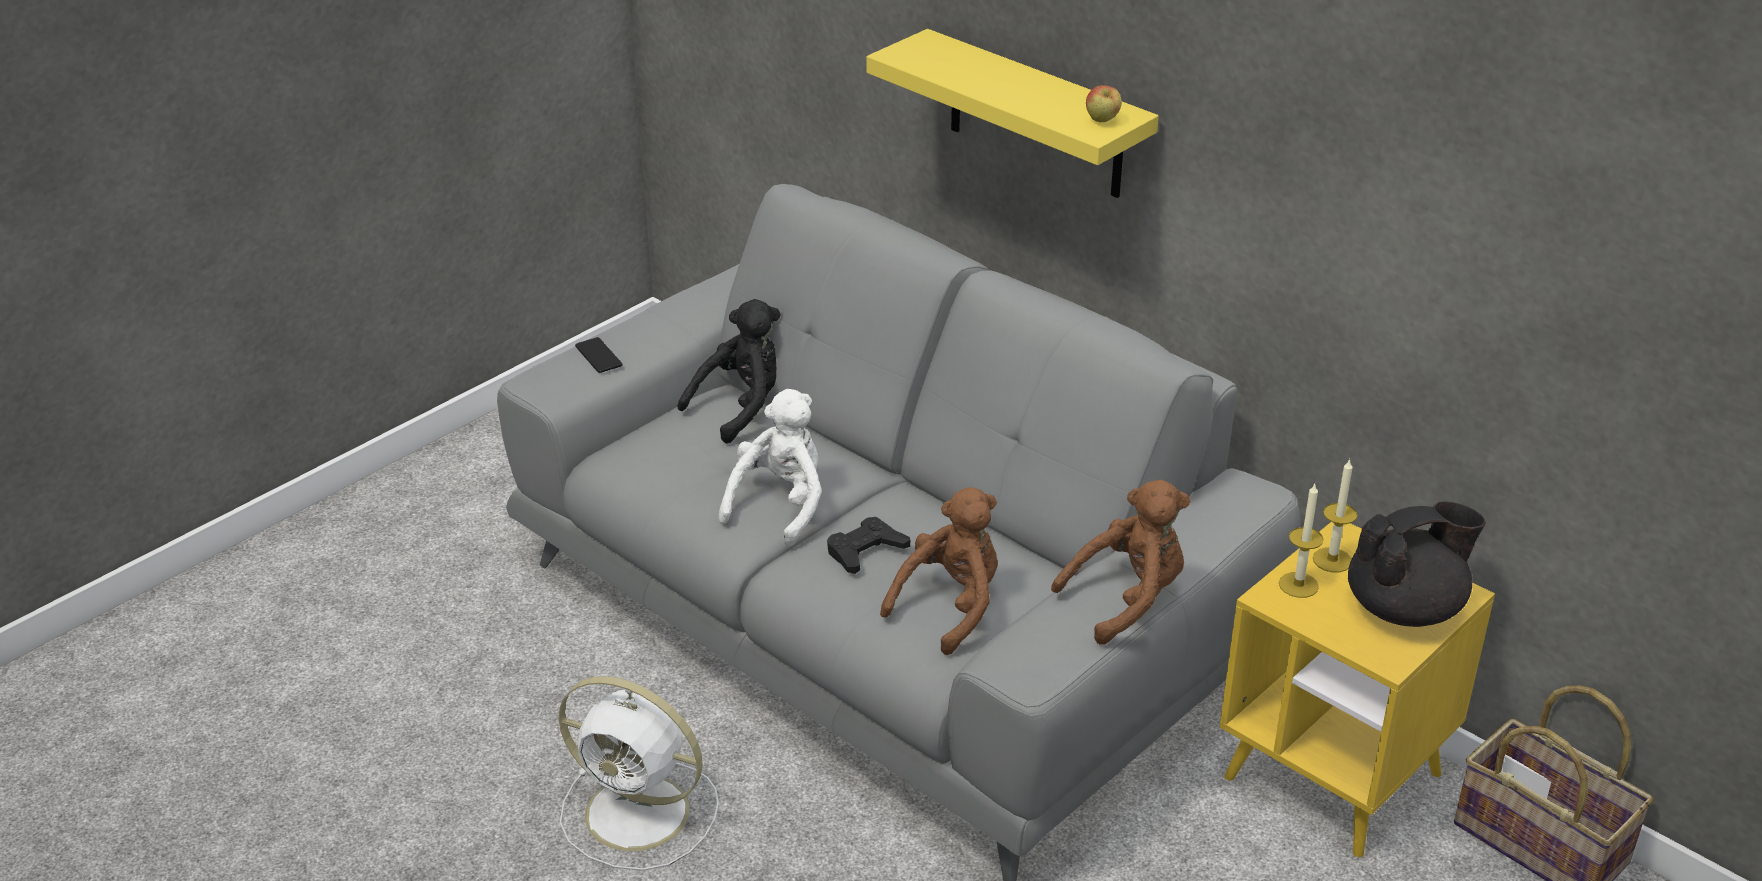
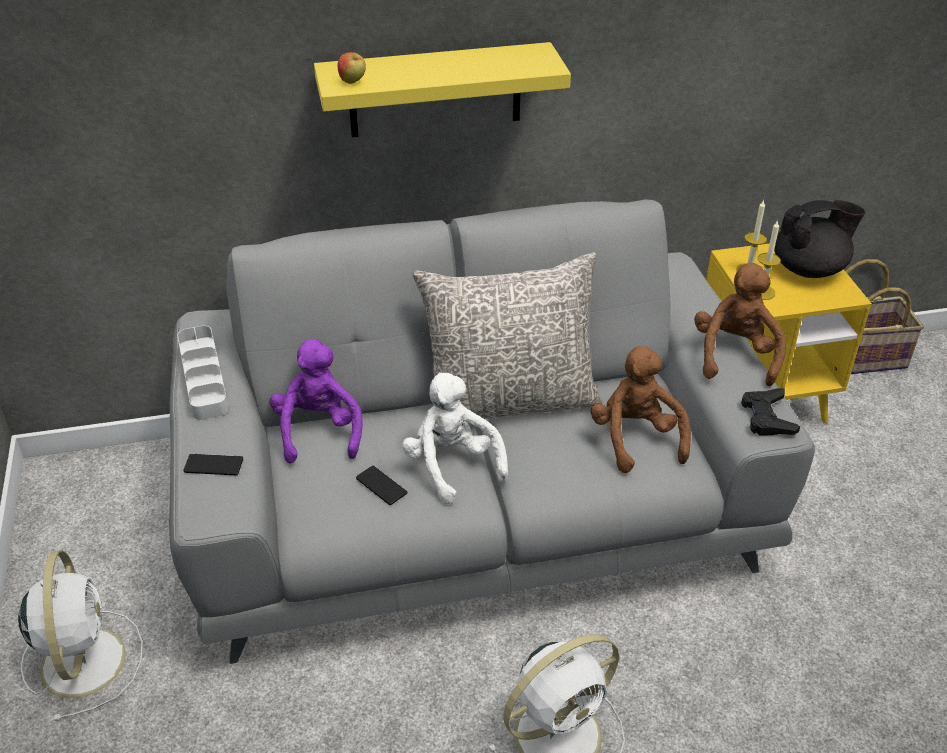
camera: 55 degrees left, 5 degrees up
(475, 484) = (83, 659): none -> white fan
(703, 296) = (203, 377): none -> grey tray
(706, 475) = (381, 486): none -> phone
(742, 407) = (319, 431): black plush toy -> purple plush toy
(865, 551) = (546, 448): black game controller -> black game controller (767, 417)
(915, 499) = (509, 400): none -> grey pillow
(1102, 121) = (538, 59): apple -> apple (352, 82)
(1405, 608) = (810, 269): black teapot -> black teapot turned 60 degrees clockwise

